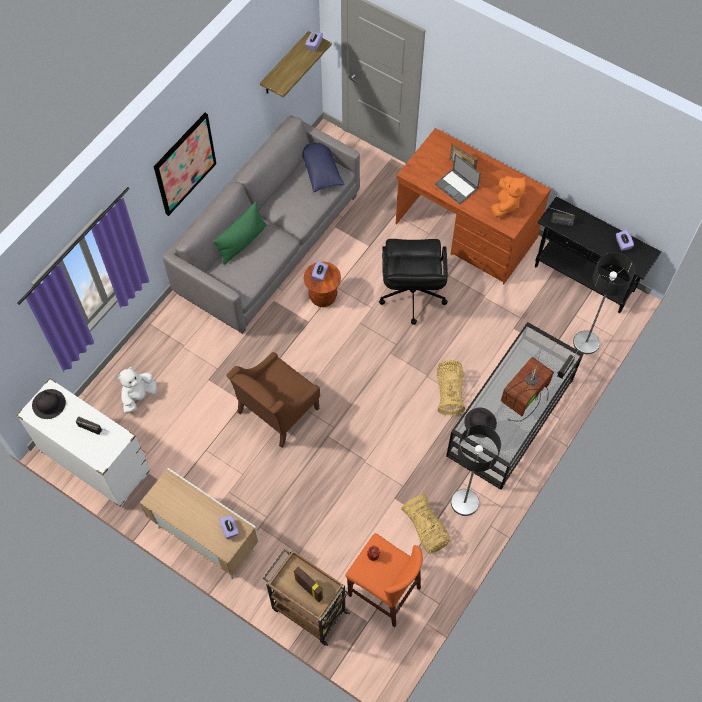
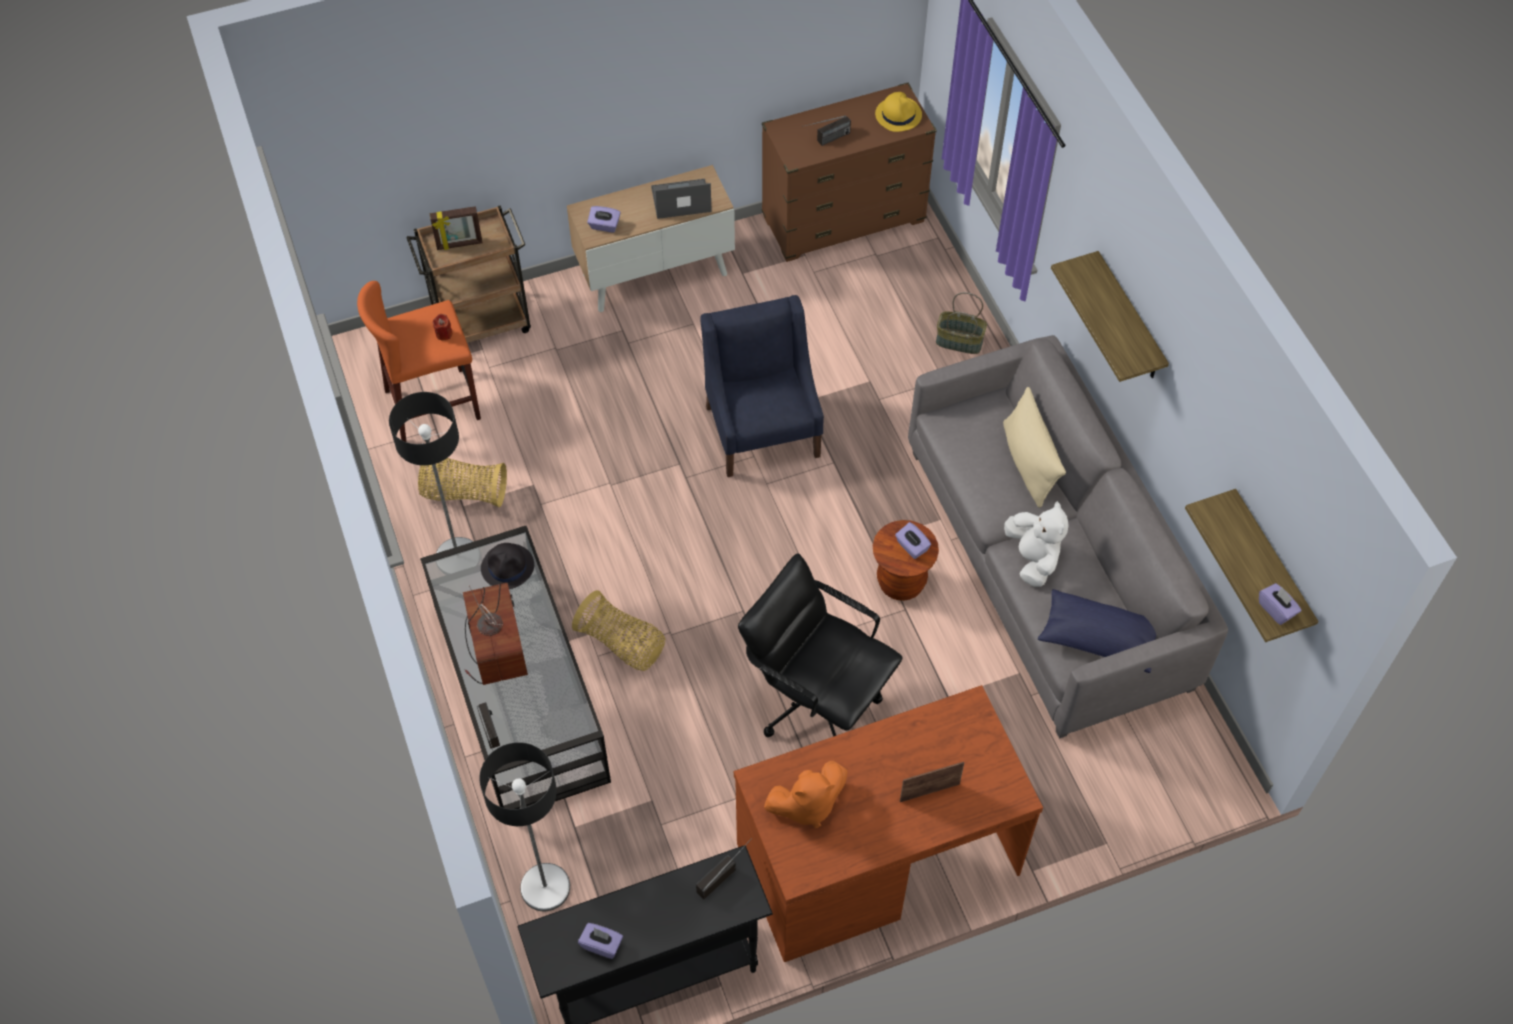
camera: 125 degrees right, 5 degrees down
(48, 404) = (898, 114): black hat -> yellow hat
(95, 462) = (843, 219): white dresser -> brown dresser
(139, 396) = (902, 299): white plush toy -> white plush toy (1033, 558)
(151, 353) = (958, 342): none -> basket
(185, 164) = (1129, 319): picture -> shelf
(242, 242) = (1028, 462): green pillow -> beige pillow
(277, 410) = (762, 430): brown armchair -> blue armchair
(457, 186) = (894, 756): laptop -> laptop (680, 200)
(505, 204) = (806, 805): orange plush toy -> orange plush toy turned 75 degrees counterclockwise

